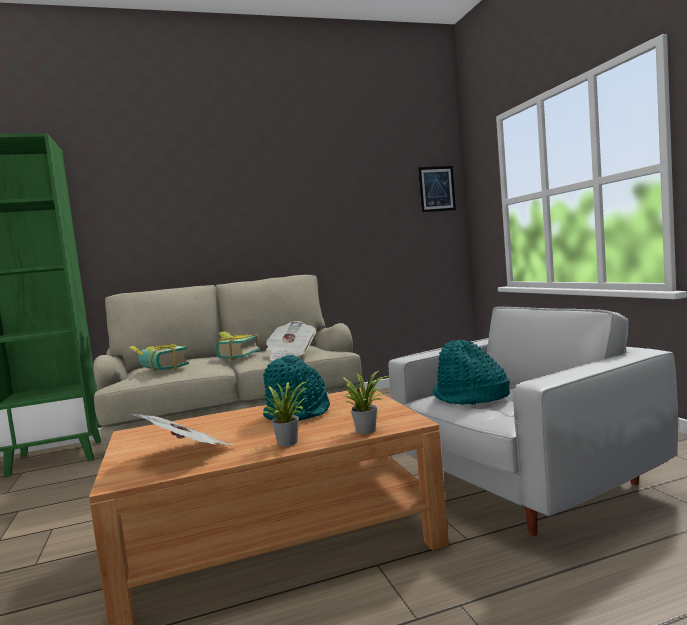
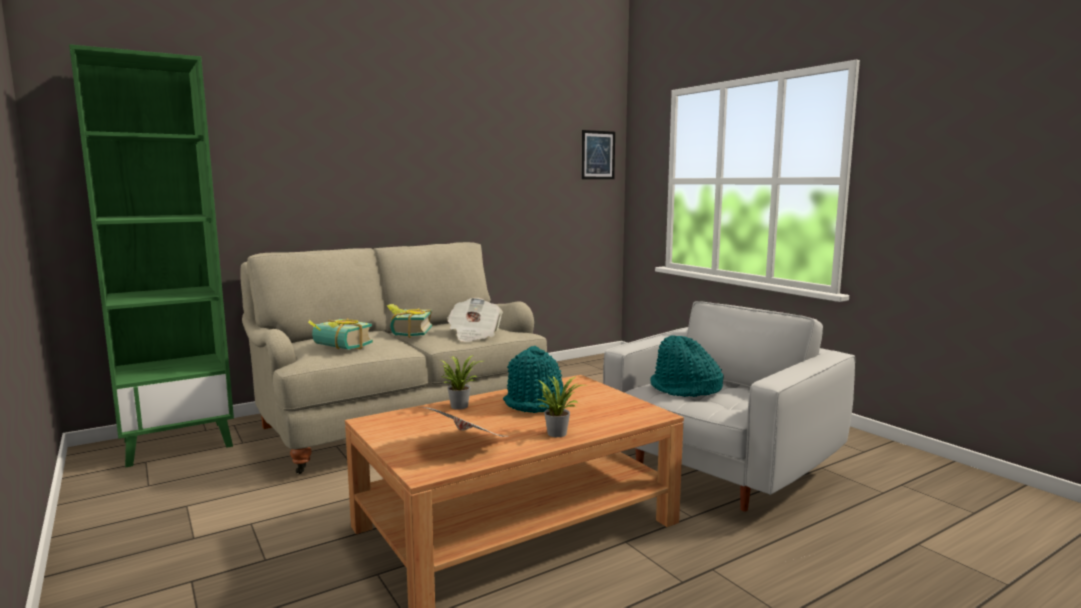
camera: 15 degrees left, 5 degrees up
(366, 429) = (621, 421): potted plant -> potted plant (459, 405)

